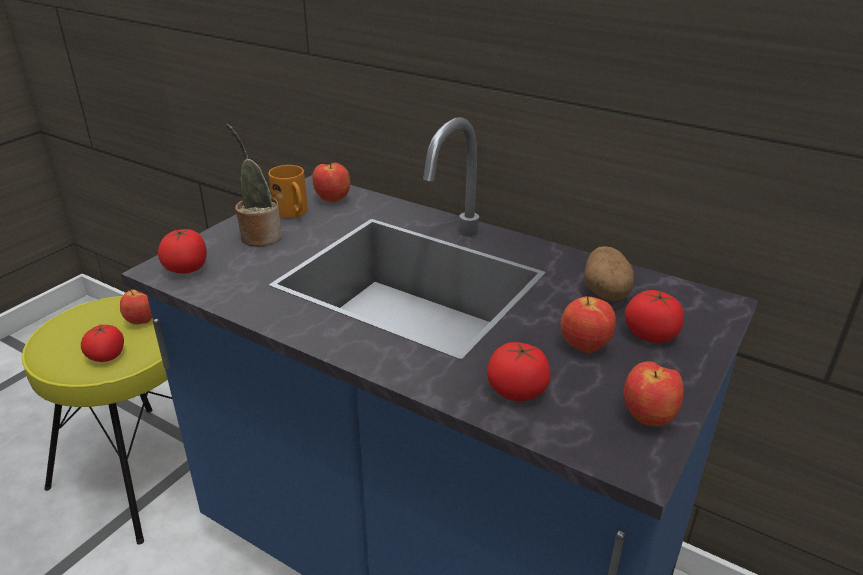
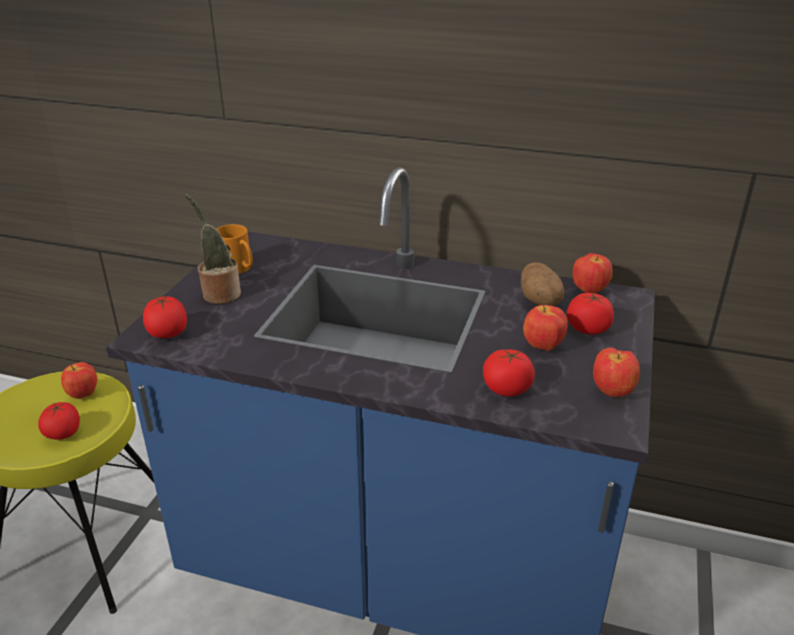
camera: 15 degrees left, 0 degrees up
(333, 200) = (270, 252): apple -> apple (589, 291)

